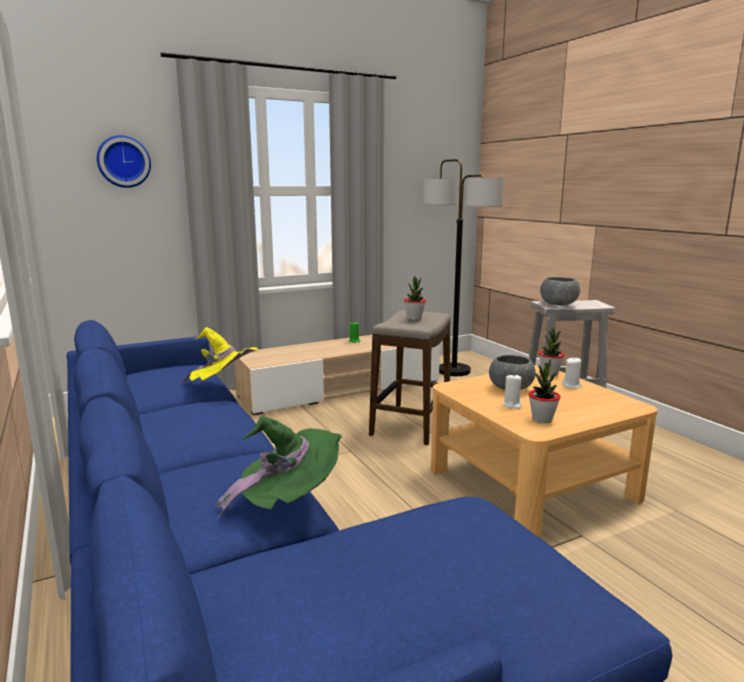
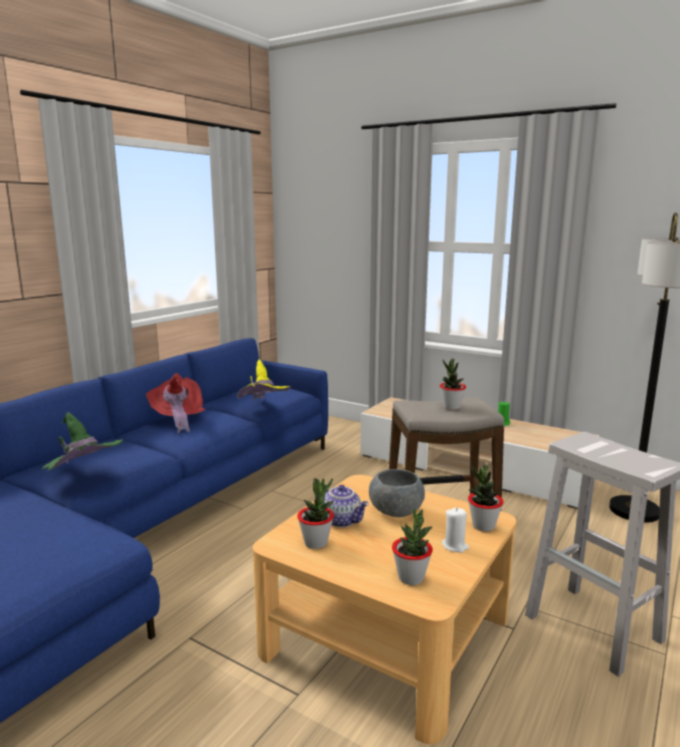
camera: 60 degrees right, 0 degrees up
(123, 162) = (338, 219): wall clock -> none
(175, 426) = (177, 420): none -> red hat
(512, 405) = (342, 520): white candle -> teapot
(558, 304) = (593, 446): grey bowl -> none
(606, 404) = (411, 578): none -> potted plant

